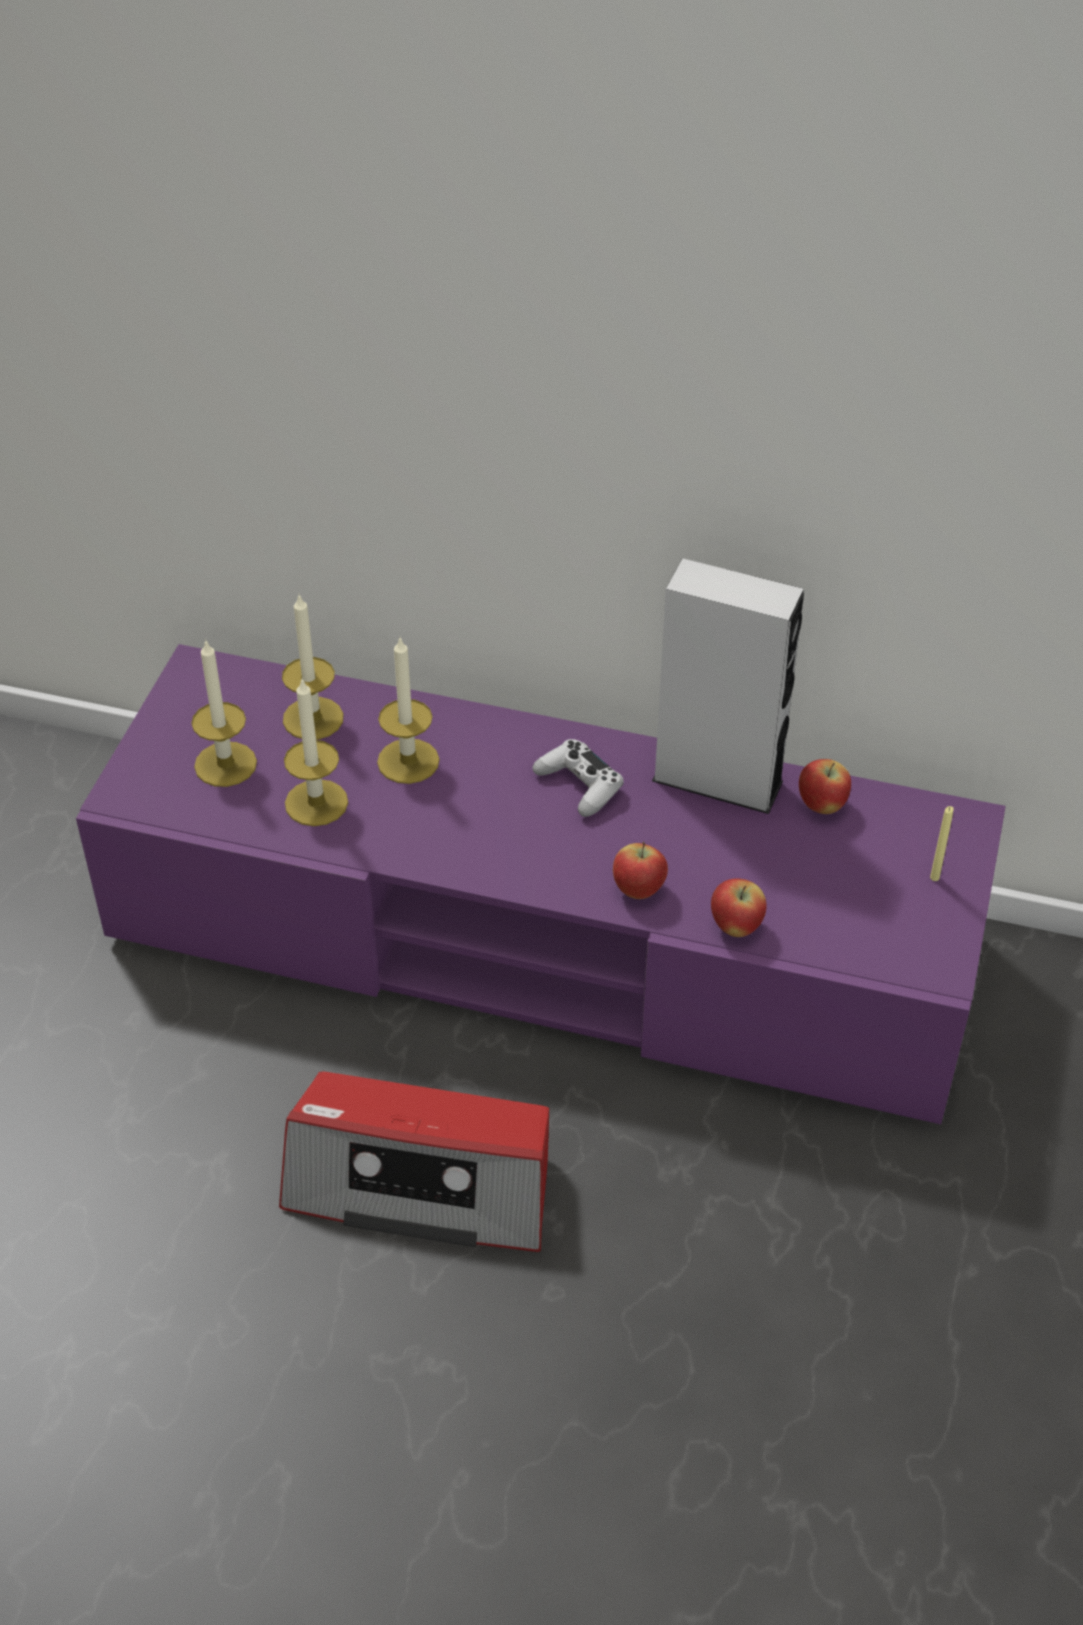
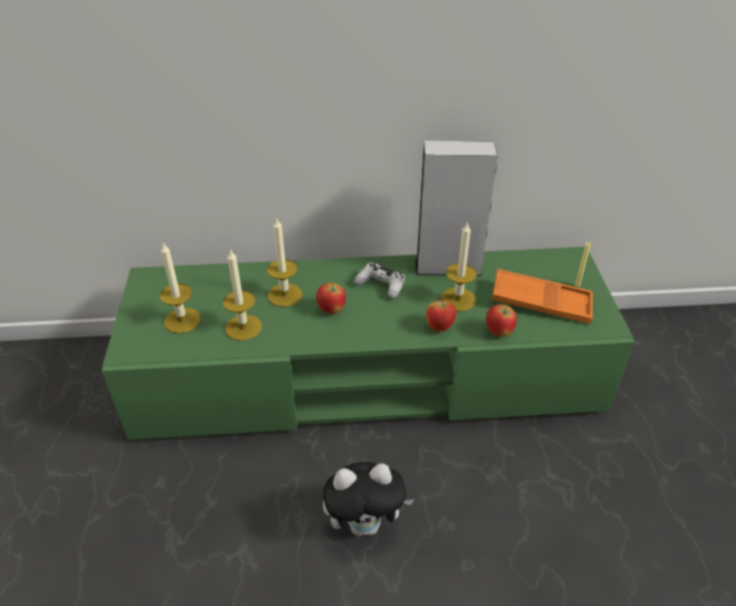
camera: 20 degrees left, 5 degrees down
(313, 718) = (222, 286): candle -> candle (458, 299)
(423, 1181) = (366, 524): radio -> plush toy
(541, 937) = (368, 376): purple tv stand -> green tv stand
(821, 806) = (504, 266): apple -> apple (331, 310)
(845, 892) = (541, 302): none -> orange tray

